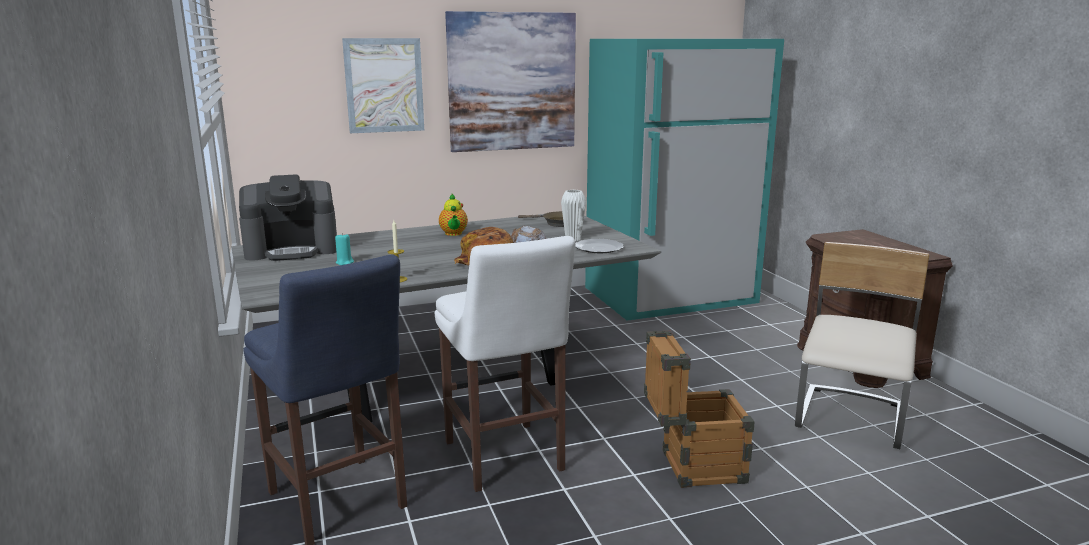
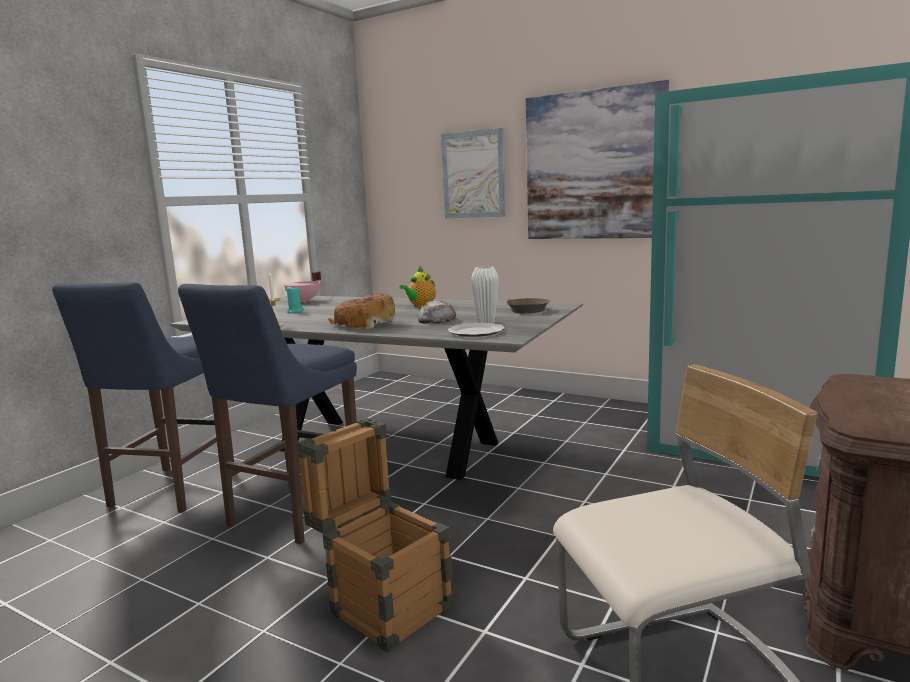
camera: 50 degrees right, 5 degrees down
(292, 249) = (304, 301): coffee machine -> pink cooking pot
(505, 459) = (290, 514): white stool -> blue stool

